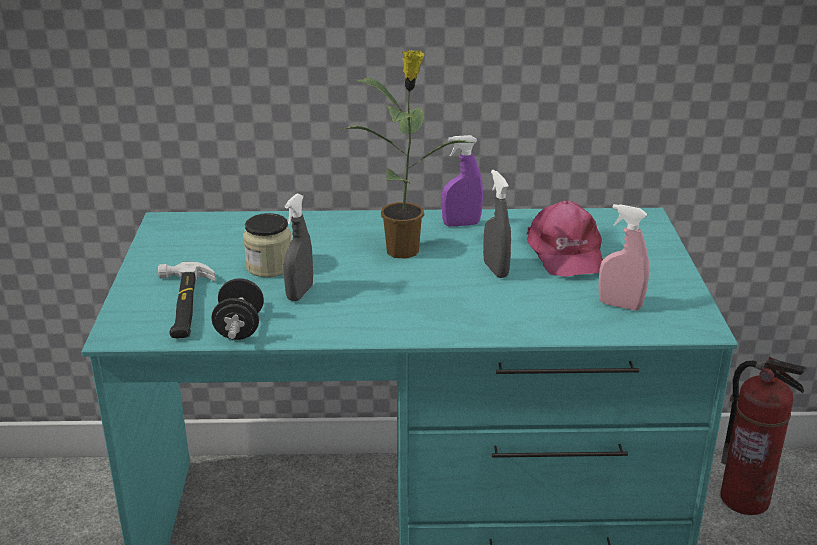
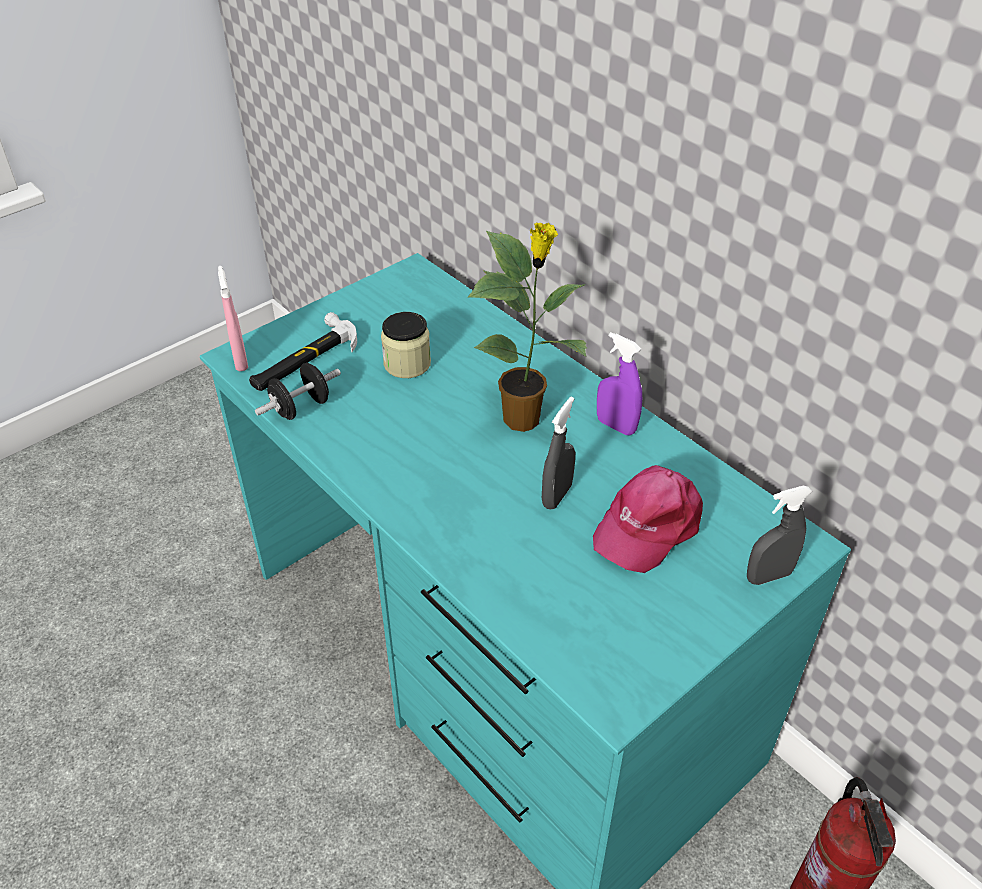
camera: 50 degrees right, 15 degrees up
(300, 293) = (384, 405): grey spray bottle -> grey spray bottle (768, 576)
(620, 305) = (589, 618): pink spray bottle -> pink spray bottle (240, 360)

